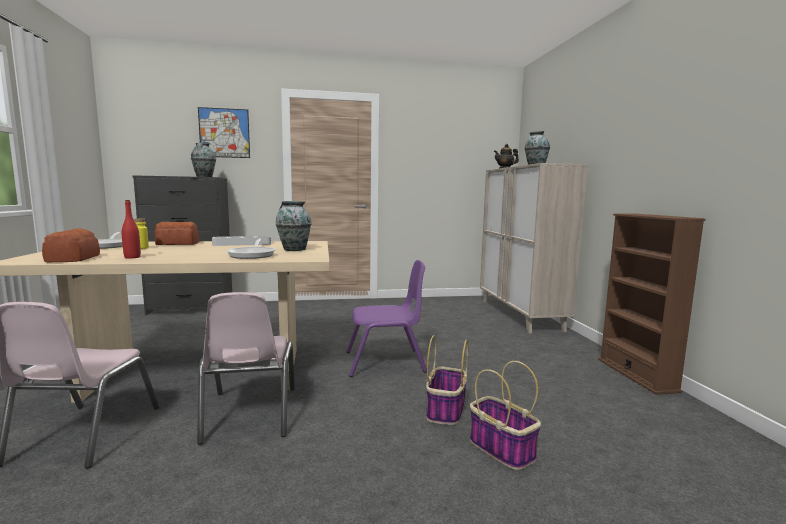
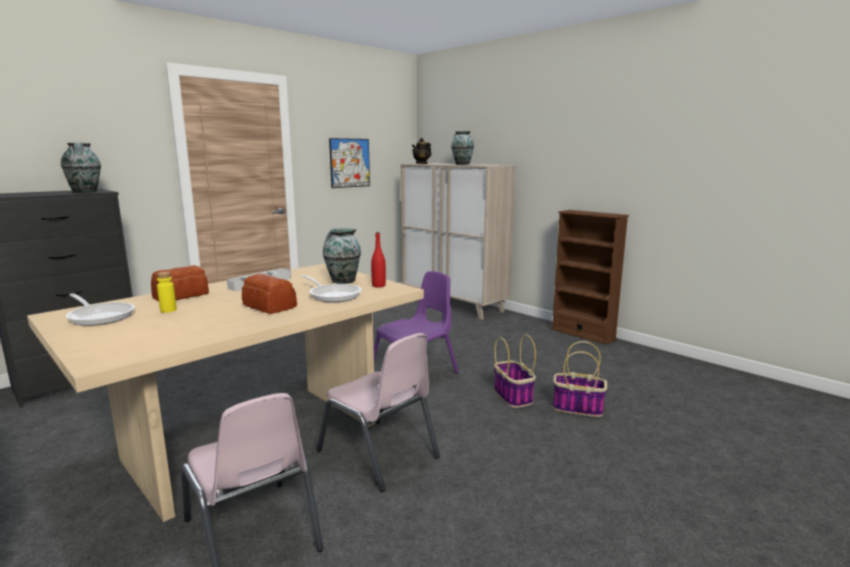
camera: 35 degrees left, 5 degrees up
(71, 259) = (160, 341): bread -> bread (269, 306)
(132, 257) = (224, 324): red bottle -> red bottle (378, 286)
(224, 133) = (88, 123): picture -> picture (350, 163)

